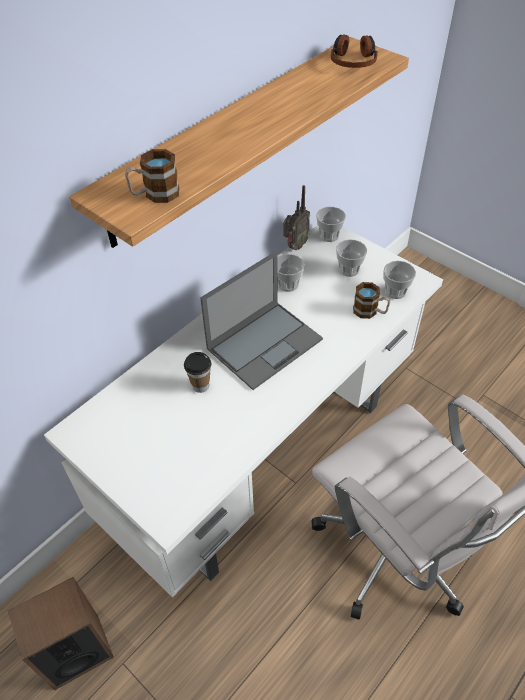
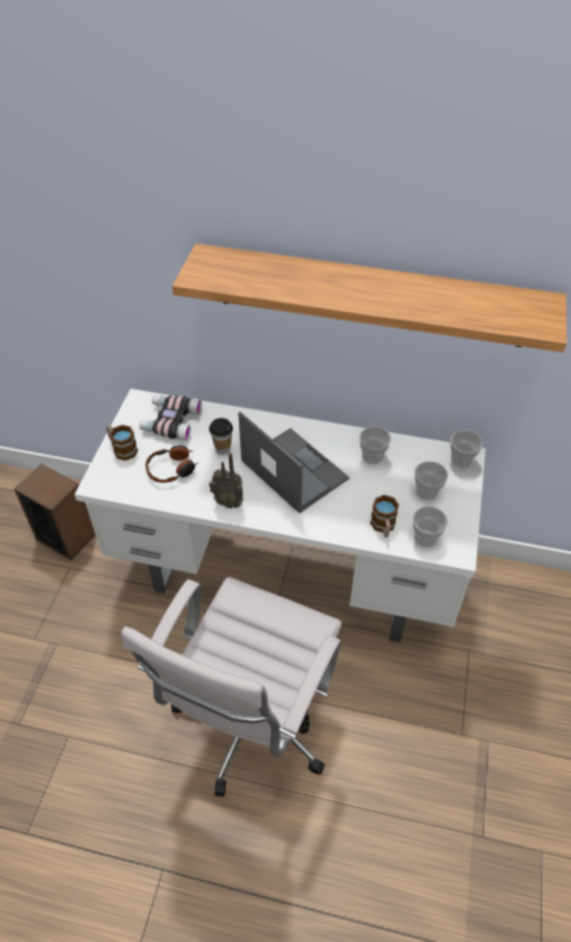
camera: 60 degrees right, 0 degrees up
(126, 415) = (170, 421): none -> binoculars
(155, 194) = (224, 277): mug -> mug (122, 449)
(265, 343) = (293, 469): laptop -> laptop turned 150 degrees counterclockwise
(294, 246) = (425, 441): radio -> radio (228, 502)
(353, 61) = (518, 310): headphones -> headphones (172, 469)

